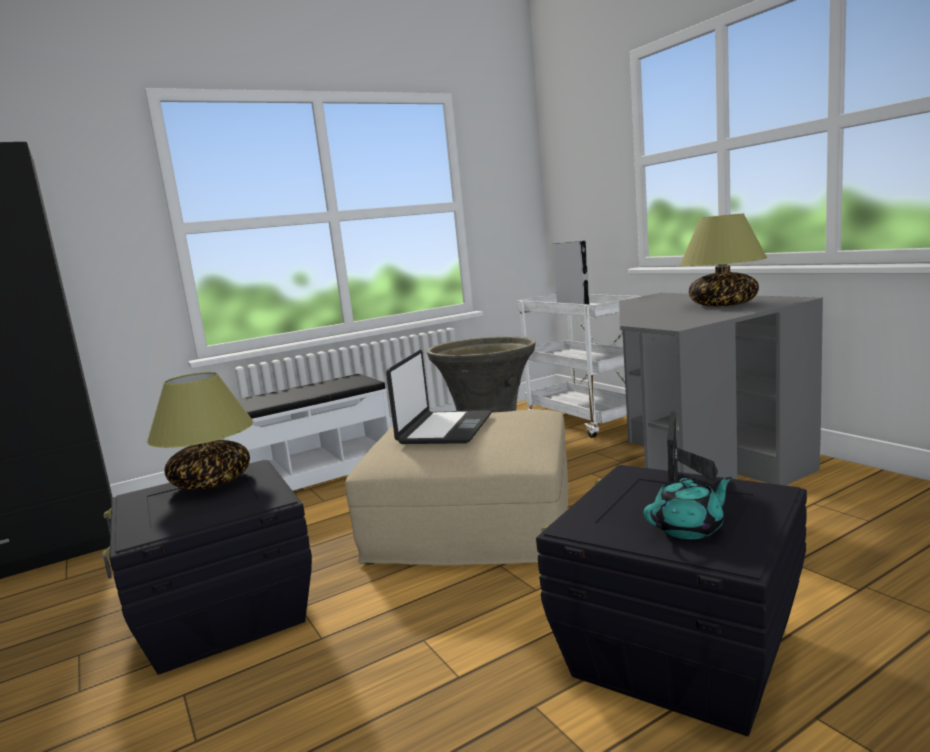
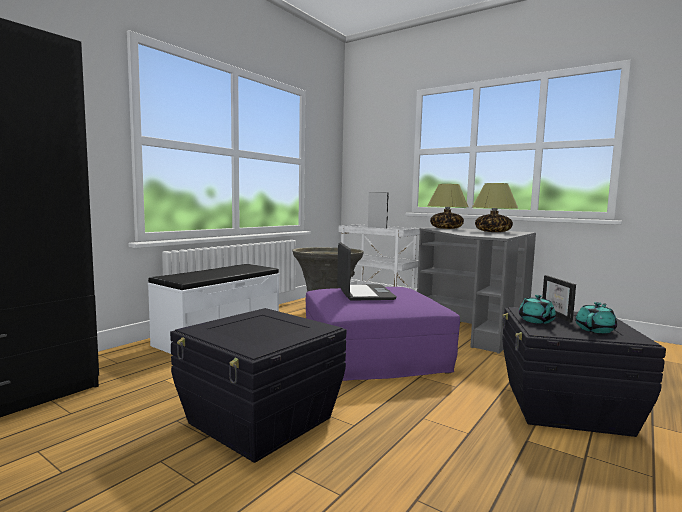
camera: 25 degrees left, 5 degrees down
(210, 482) = (248, 320): table lamp -> table lamp (446, 228)
(471, 521) = (372, 355): beige ottoman -> purple ottoman
(612, 501) = (536, 321): none -> turquoise teapot

